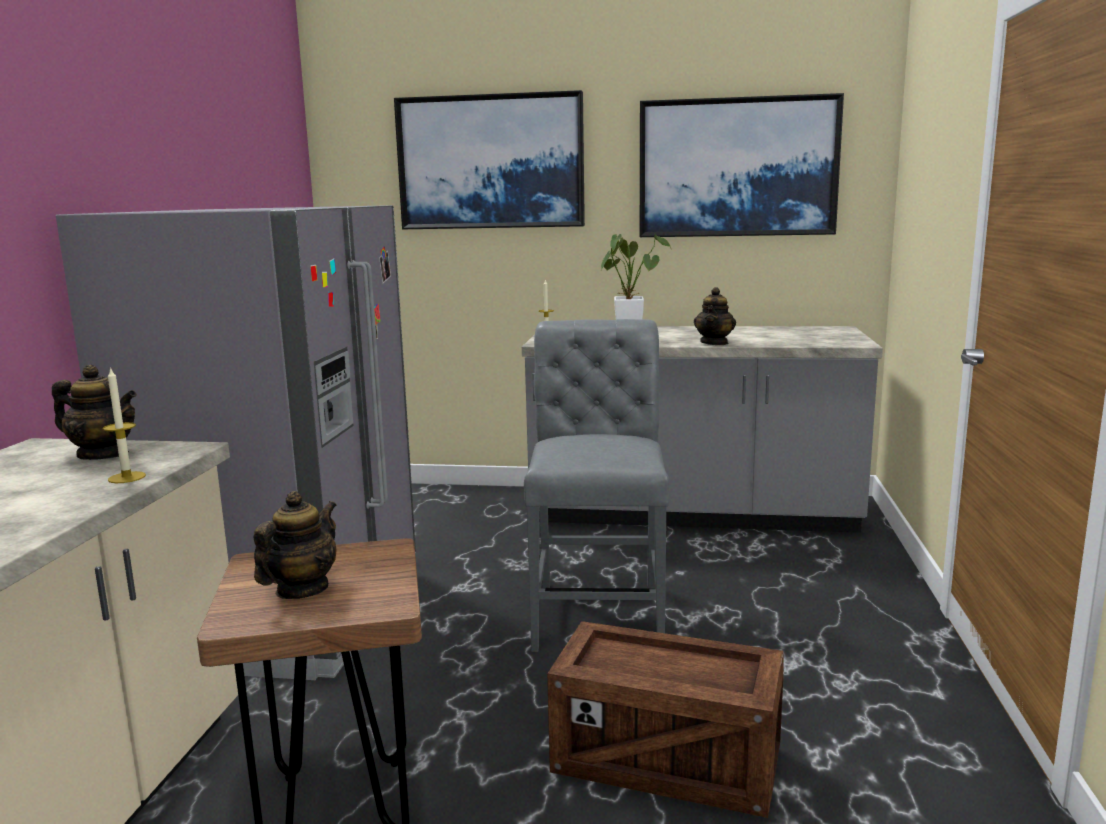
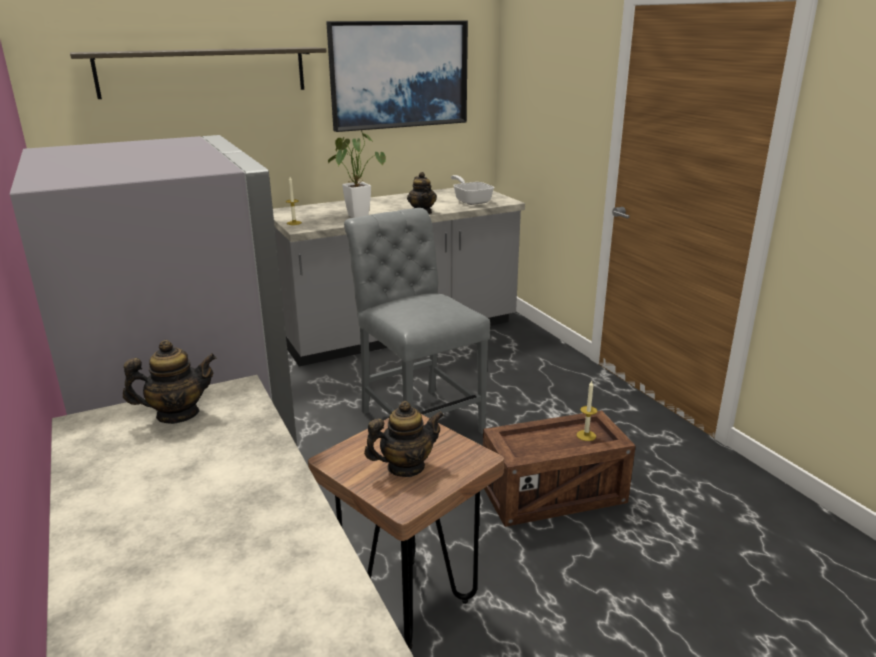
camera: 35 degrees left, 10 degrees up
(127, 477) = (253, 427): candle -> candle (586, 435)
(301, 589) = (405, 467): teapot -> teapot turned 75 degrees clockwise
(491, 162) = (203, 72): picture -> shelf
(806, 339) = (471, 200): none -> frying pan

